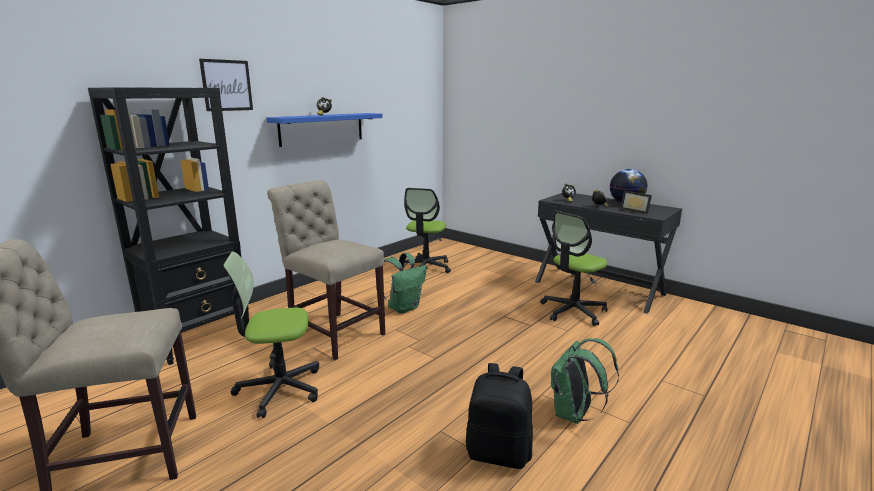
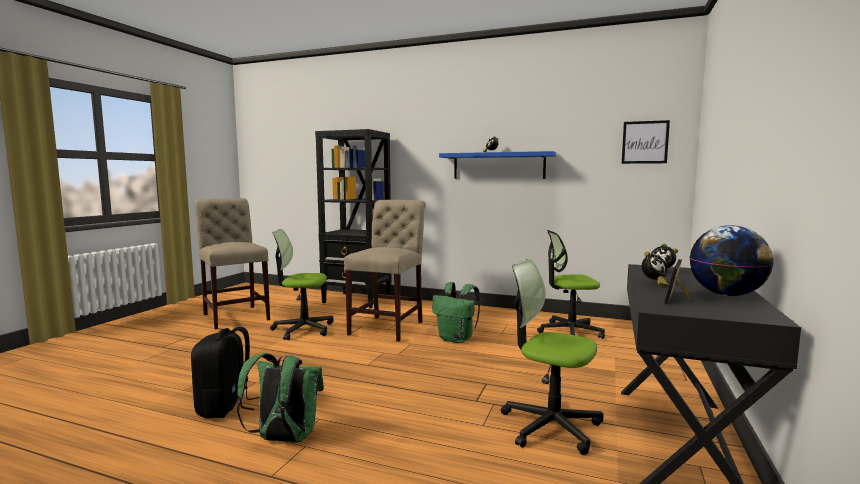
camera: 70 degrees right, 10 degrees down
(227, 85) = (418, 130): picture -> picture (645, 142)
(279, 389) = (303, 329): office chair -> office chair turned 60 degrees counterclockwise

